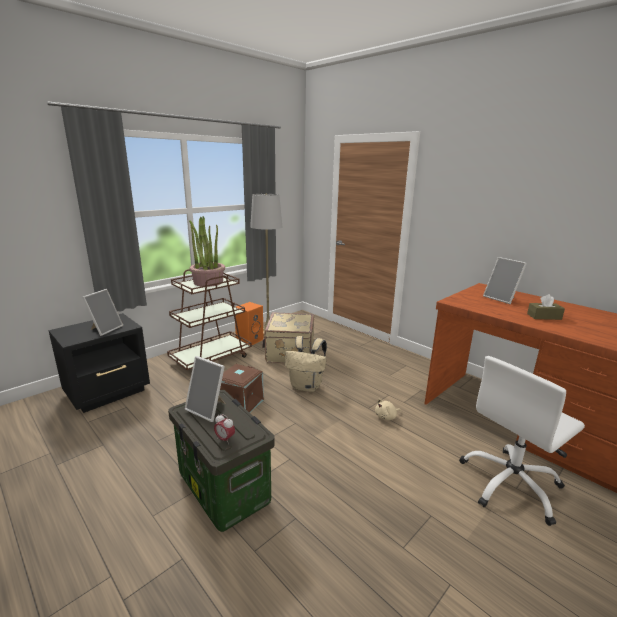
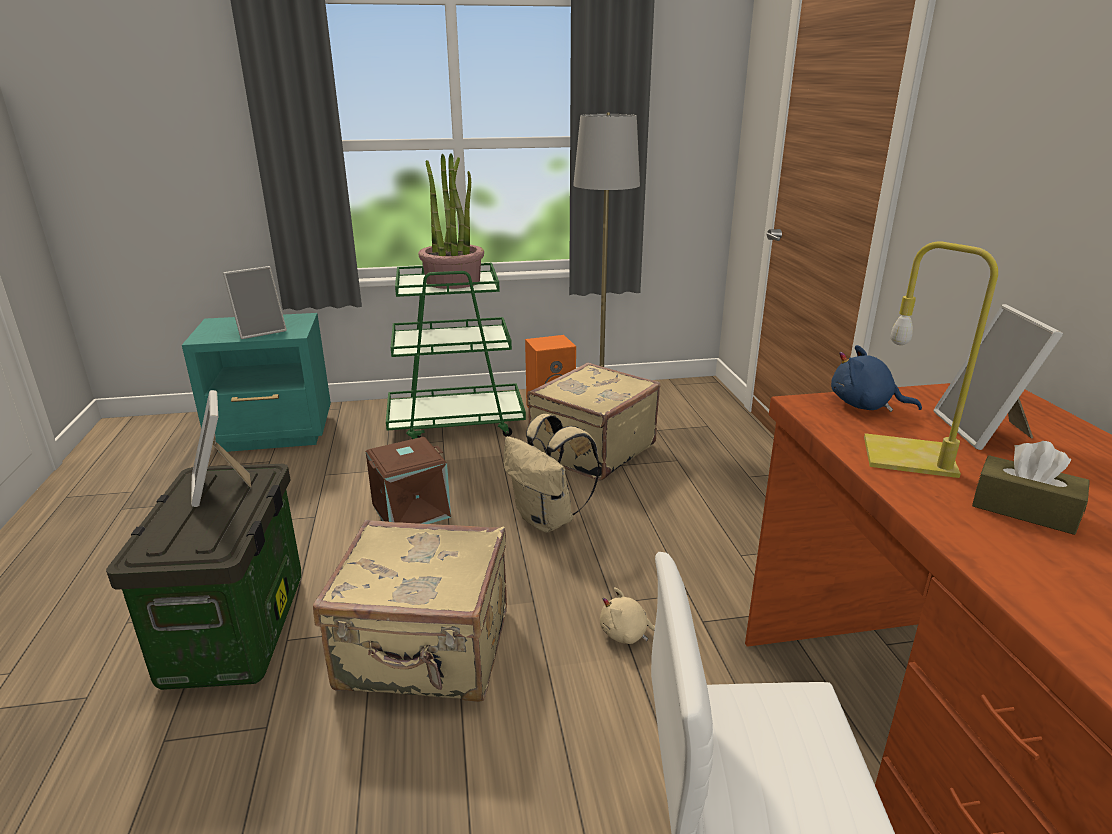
camera: 35 degrees right, 5 degrees up
(109, 392) = (275, 434): black nightstand -> turquoise nightstand
(211, 358) = (457, 423): brown cart -> green cart
(225, 439) = (169, 539): alarm clock -> none
(323, 456) = (426, 652): none -> beige suitcase
(464, 298) = (865, 405): none -> blue plush toy
(500, 310) = (911, 456): none -> yellow table lamp

